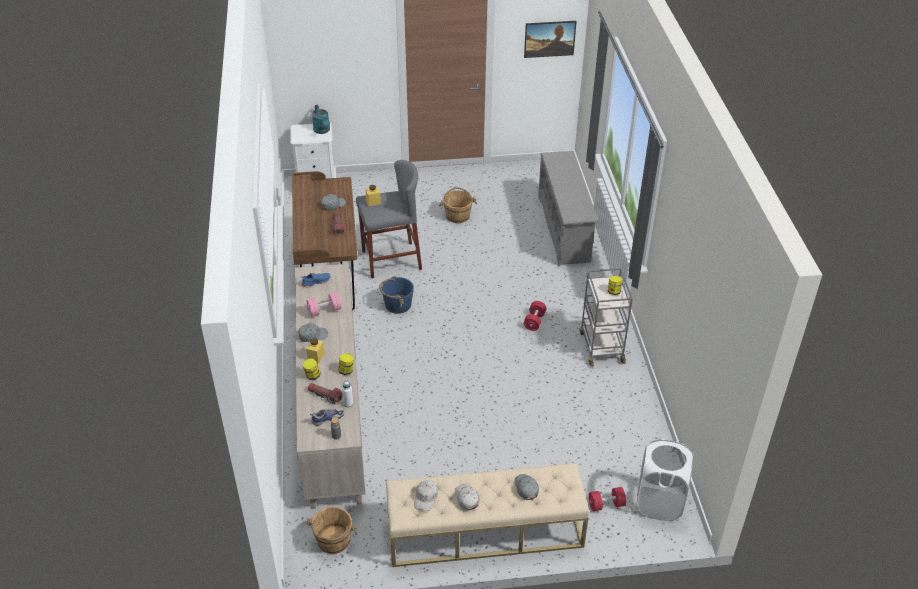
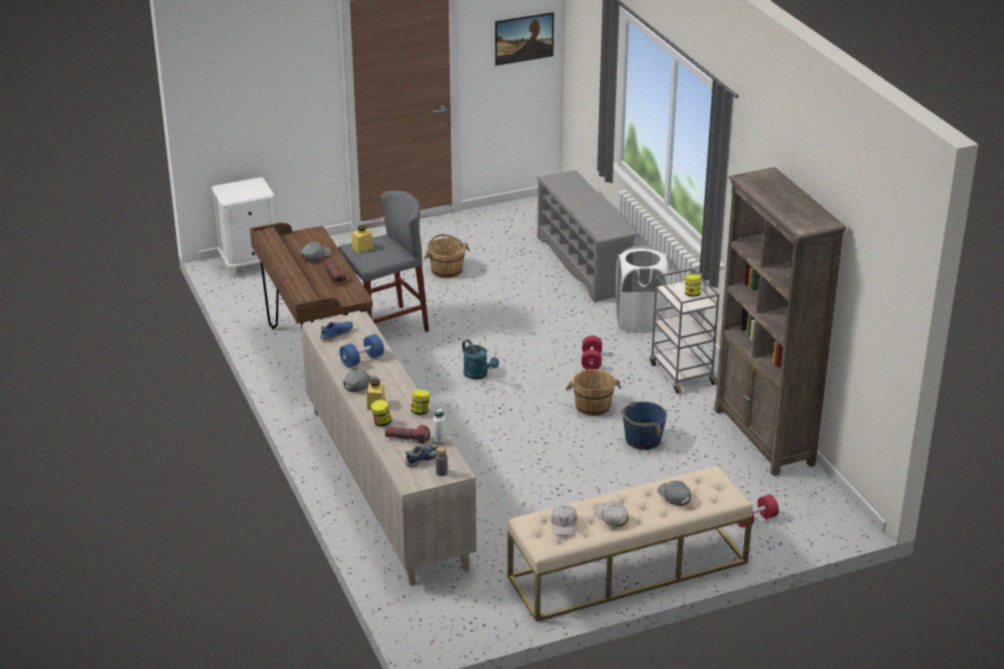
camera: 15 degrees left, 10 degrees down
(322, 131) = (257, 186): turquoise watering can -> turquoise watering can (478, 375)
(324, 310) = (362, 360): pink dumbbell -> blue dumbbell
(333, 541) = (453, 610): brown bucket -> brown bucket (593, 406)
(397, 305) = (416, 371): blue bucket -> blue bucket (642, 439)
(644, 423) = (764, 437): none -> brown bookcase
(659, 502) = (813, 507): white laundry basket -> white laundry basket (639, 321)

